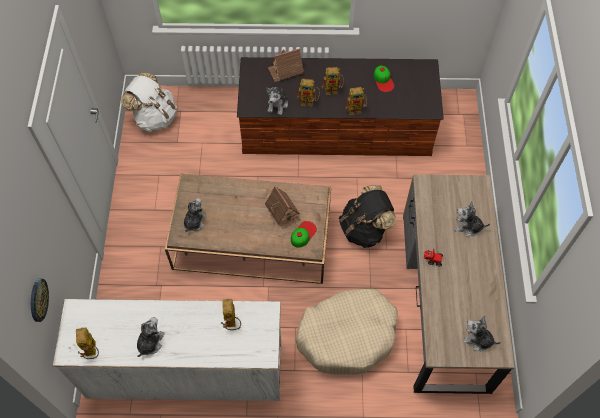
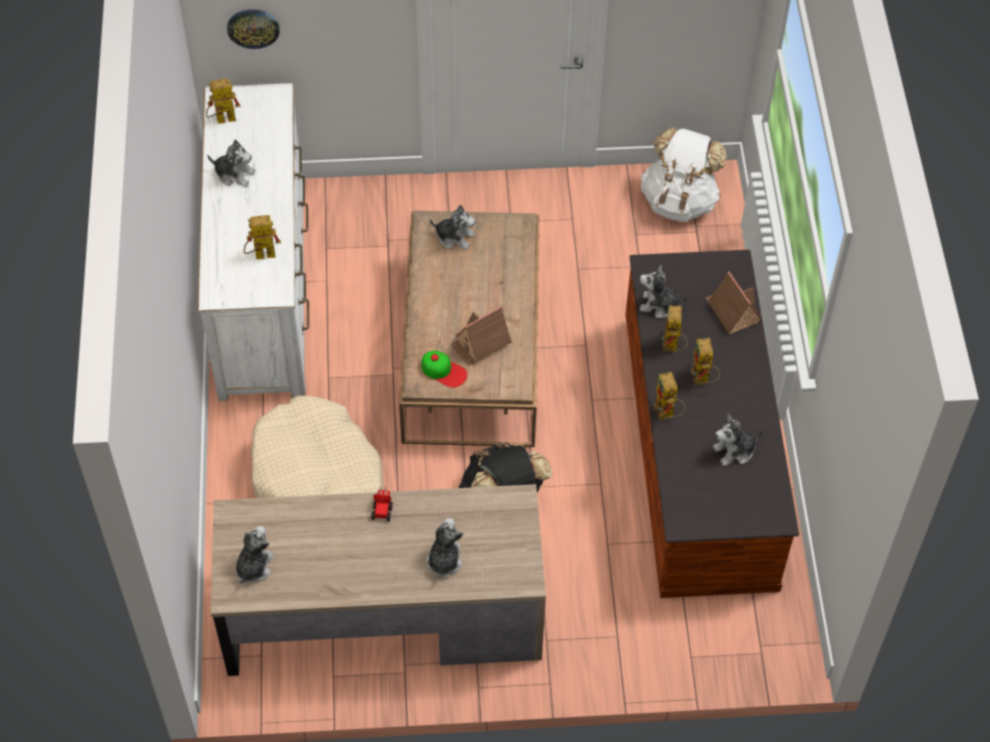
camera: 85 degrees right, 5 degrees down
(383, 80) = (735, 451): cap -> plush toy

